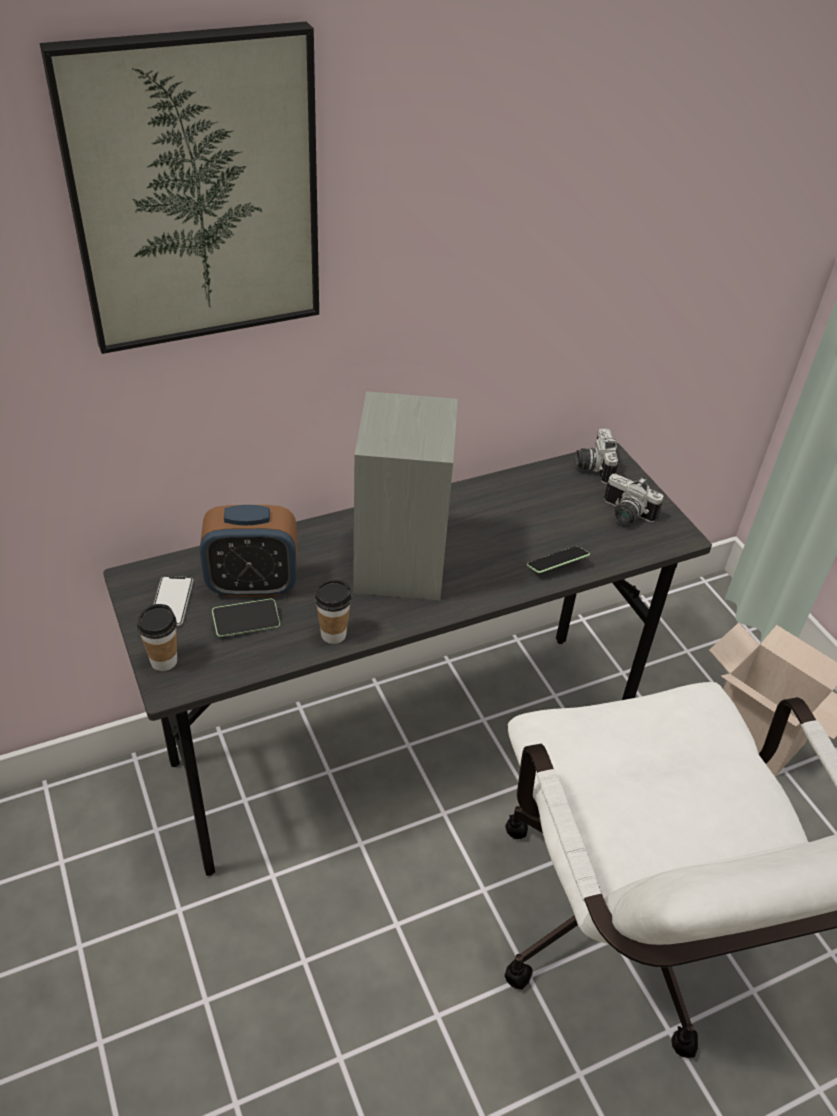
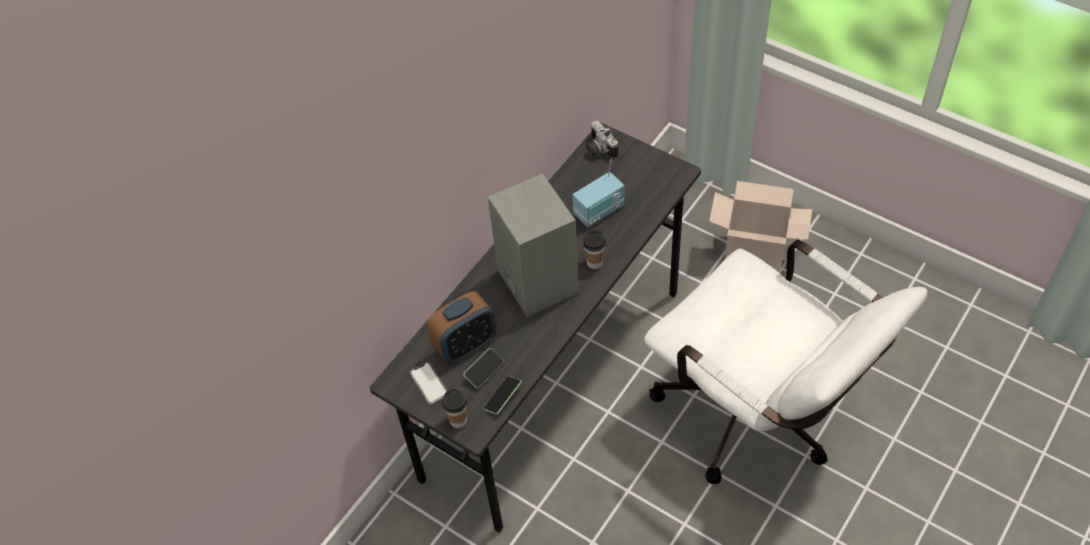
camera: 25 degrees left, 10 degrees up
(195, 192) = (379, 151): picture -> none
(333, 634) = (537, 349): cup -> cup (594, 262)
(540, 527) = (599, 211): none -> radio
(556, 565) = (626, 232): phone -> phone (503, 398)
(625, 515) = (640, 175): camera -> none

